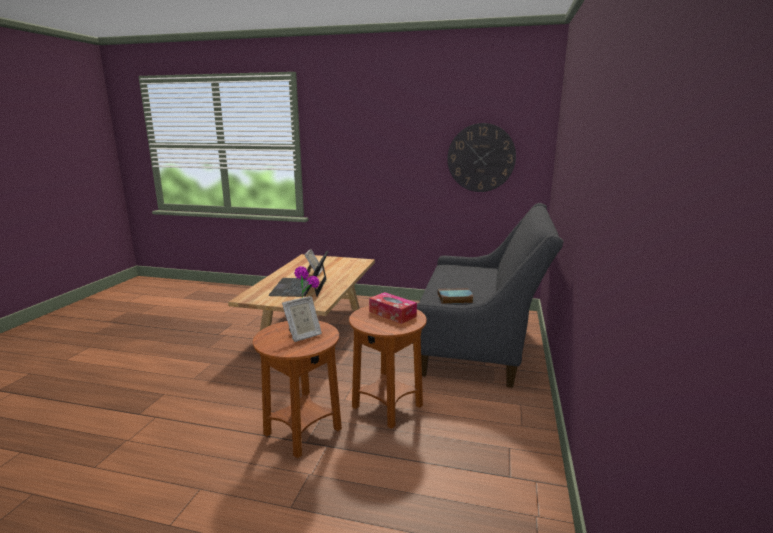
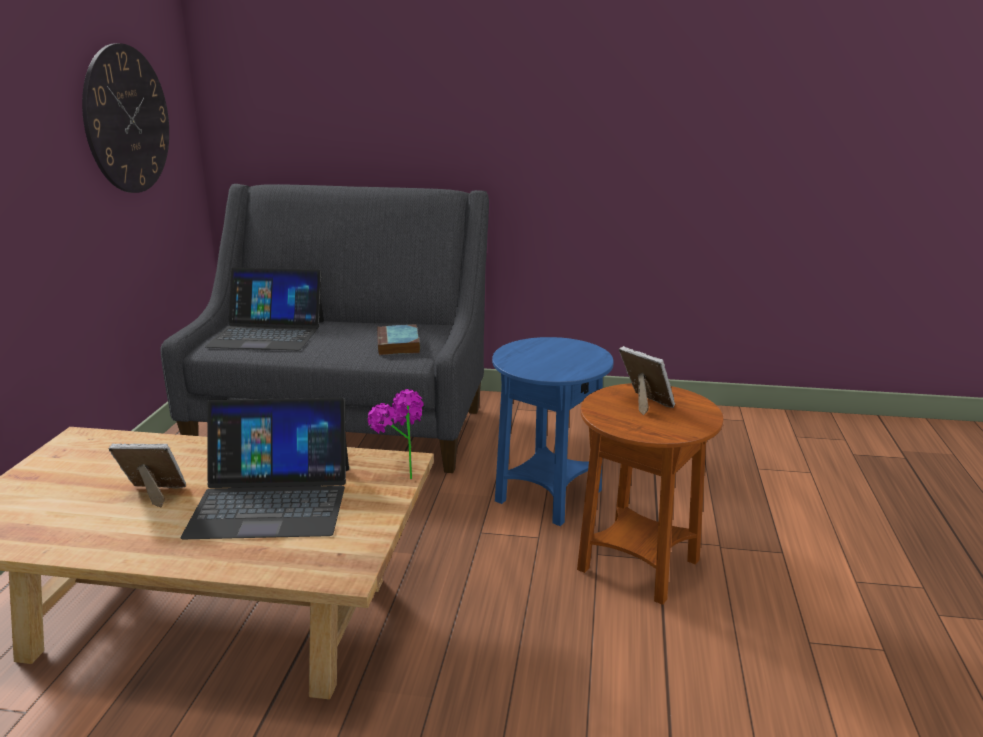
camera: 95 degrees left, 5 degrees up
(387, 407) = (548, 497): brown side table -> blue side table
(392, 314) = (537, 354): tissue box -> none
(467, 273) = (267, 333): none -> laptop

